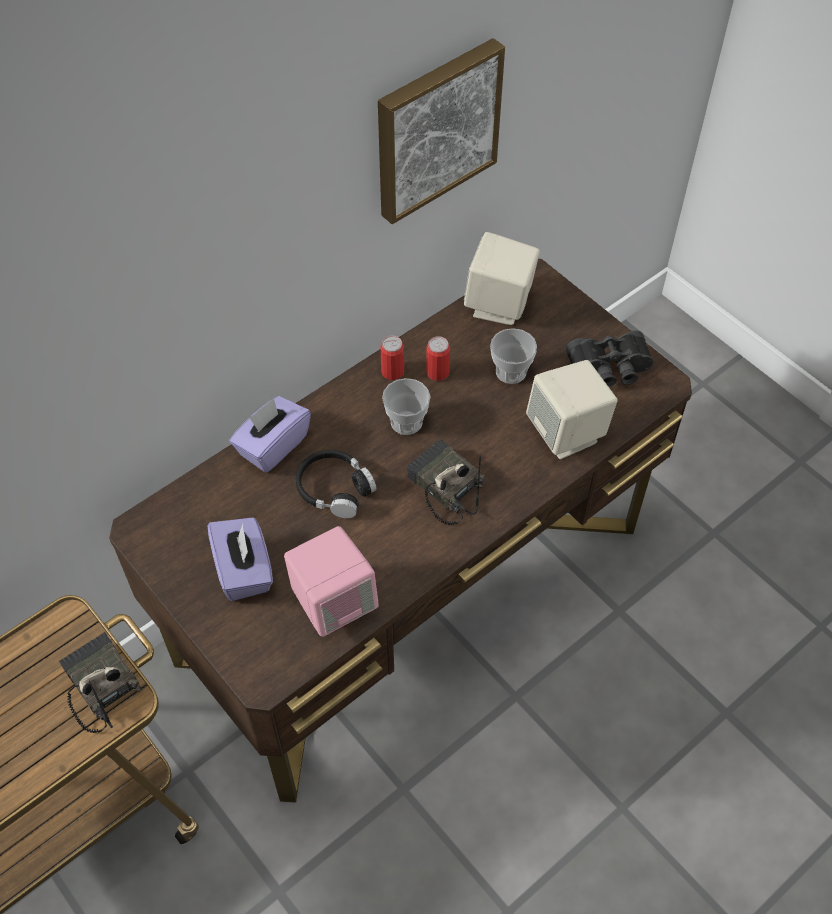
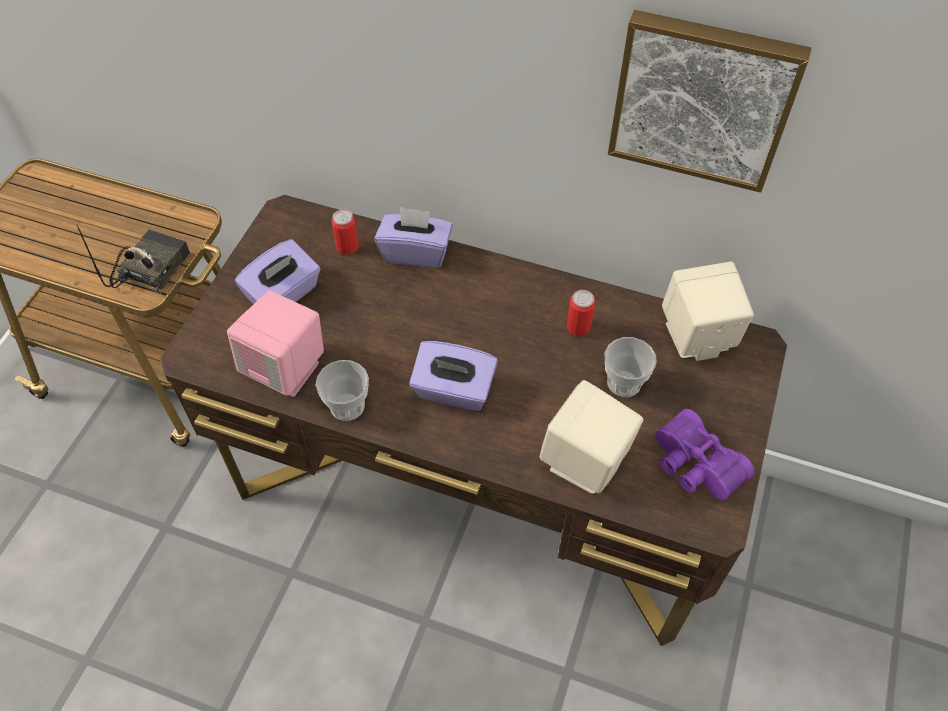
camera: 60 degrees right, 0 degrees up
(334, 489) = (400, 314): black headphones -> none
(392, 371) = (553, 294): can -> can (347, 246)
(406, 422) = (505, 330): cup -> cup (347, 406)
(443, 487) = (453, 391): radio -> purple tissue box
(609, 369) = (694, 466): black binoculars -> purple binoculars

